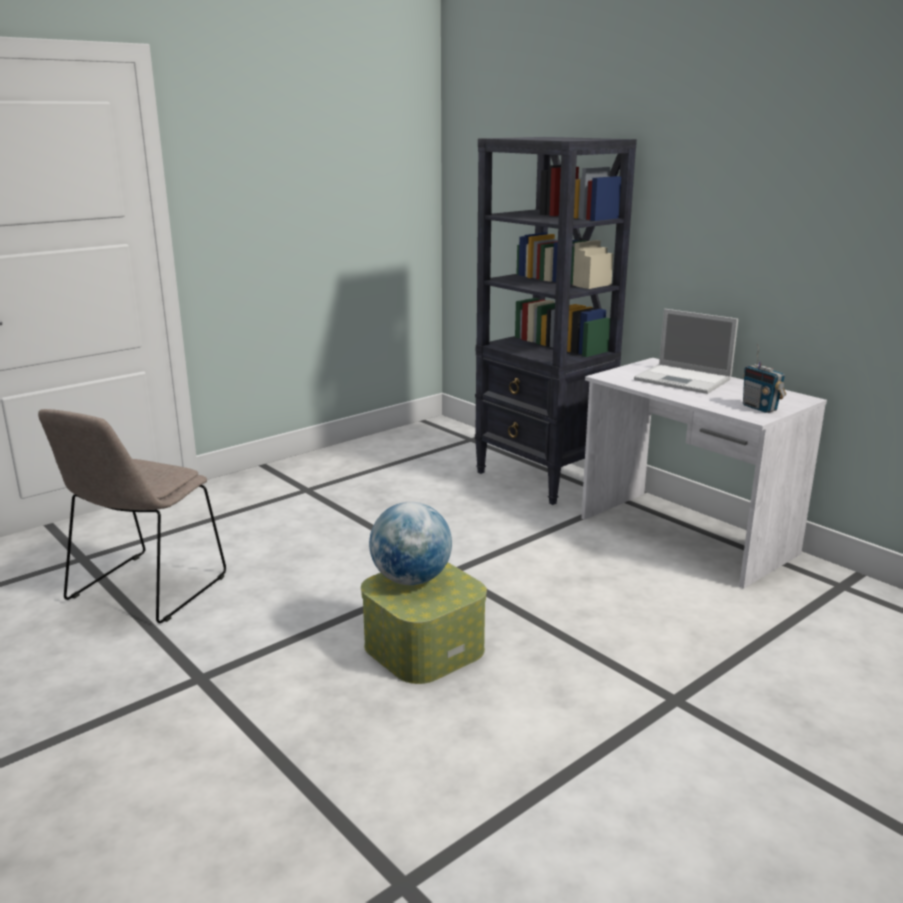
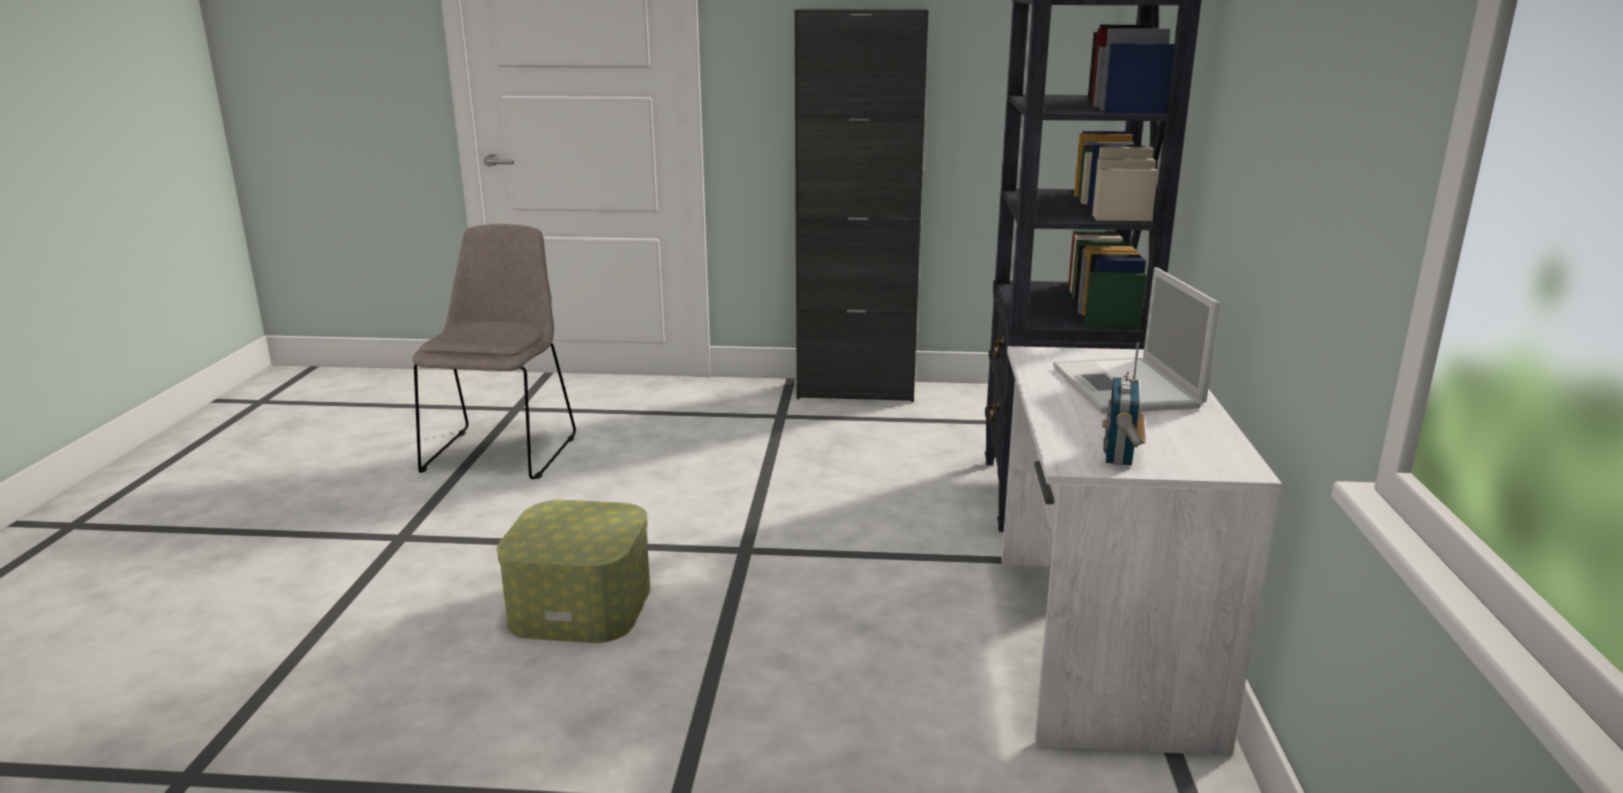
camera: 45 degrees right, 0 degrees up
(145, 590) = (502, 451): beige chair -> beige chair turned 120 degrees clockwise
(323, 458) = (855, 391): none -> black cabinet
(411, 580) = (580, 518): globe -> none

